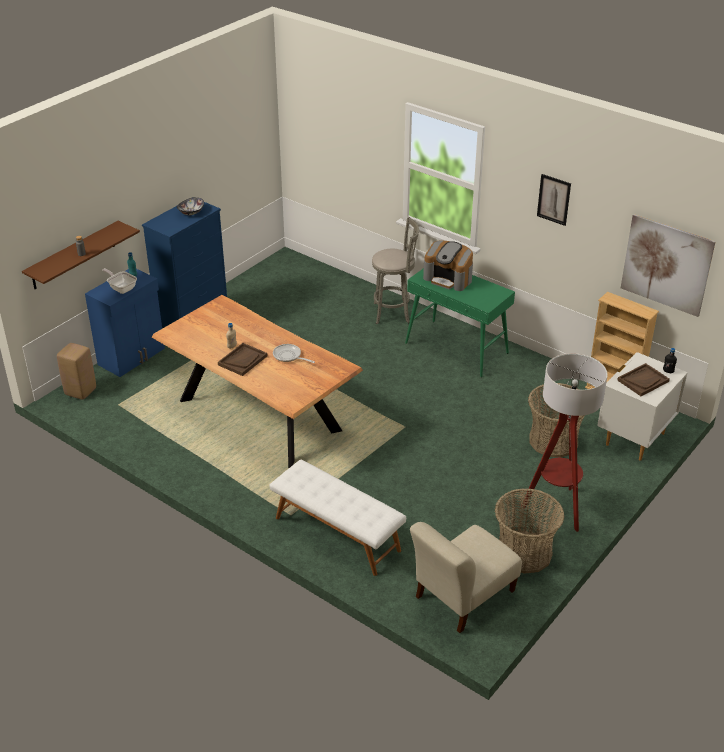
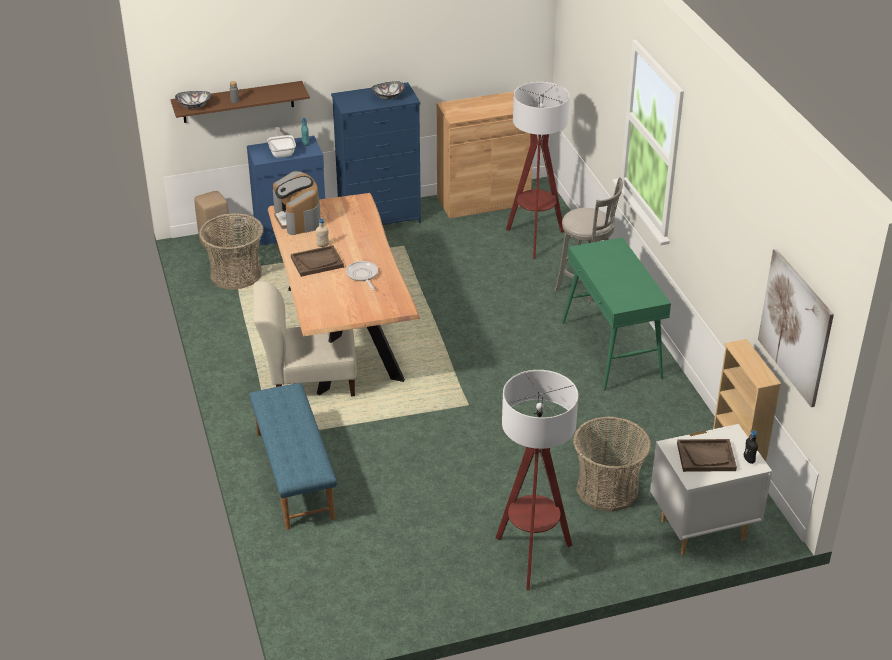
camera: 35 degrees right, 0 degrees up
(51, 269) = (194, 106): none -> bowl
(257, 279) = (483, 200): none -> brown cabinet
(324, 293) = (534, 239): none -> floor lamp
(336, 534) = (293, 474): white bench -> blue bench
(448, 278) = (613, 262): coffee machine -> coffee machine (298, 218)
(462, 596) = (342, 590): beige chair -> beige chair (309, 381)
(524, 553) = (449, 582): basket -> basket (236, 275)
(554, 199) = (721, 203): picture -> none

